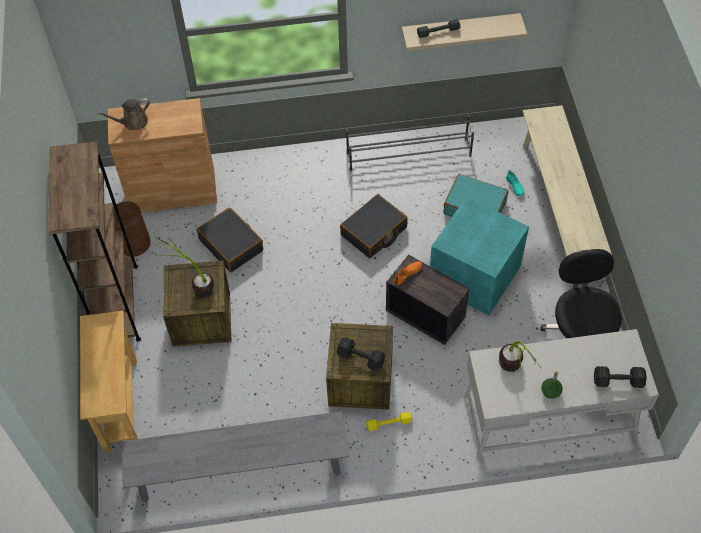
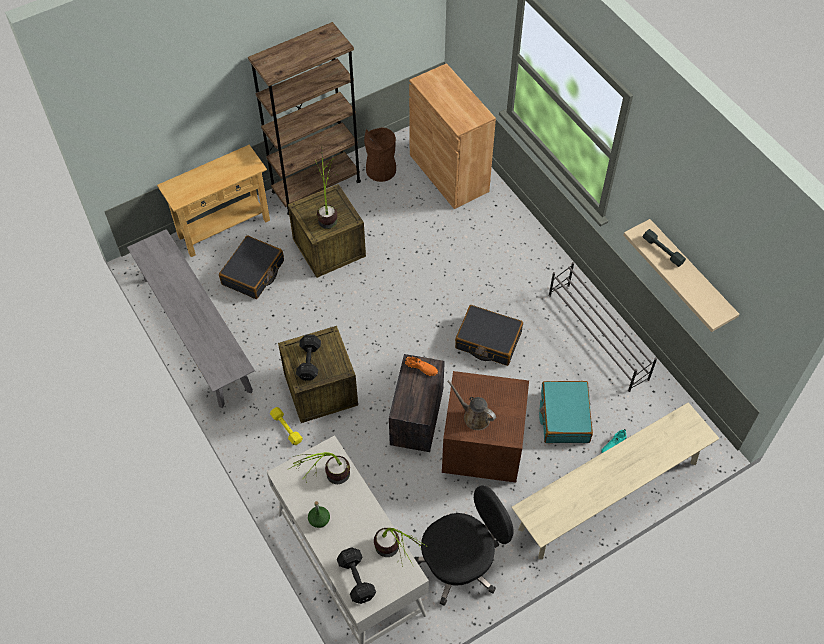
camera: 65 degrees right, 0 degrees up
(133, 122) = (441, 85): brown watering can -> brown watering can (474, 416)
(231, 245) = (415, 238): black suitcase -> black suitcase (253, 273)
(476, 274) = (484, 445): turquoise storage box -> brown storage box
(607, 344) = (396, 556): none -> potted plant

